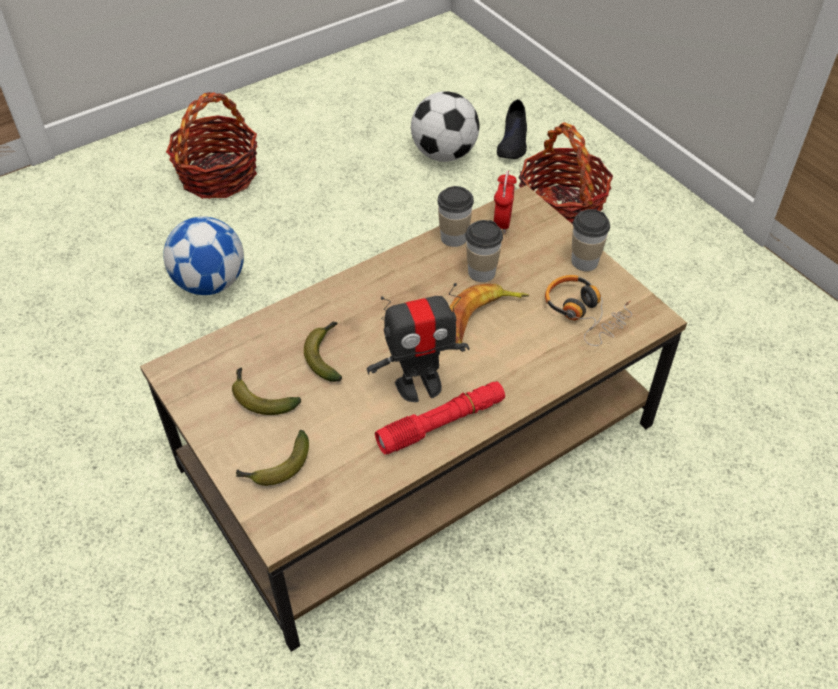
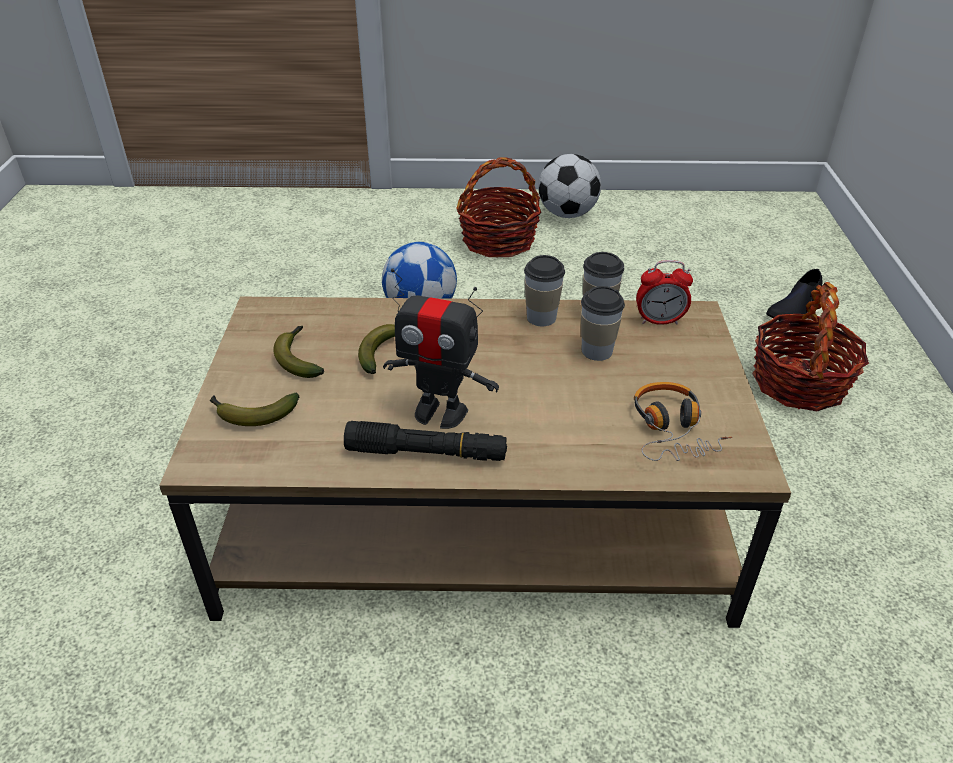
camera: 35 degrees right, 10 degrees down
(441, 423) = (427, 453): red flashlight -> black flashlight
(444, 154) = (713, 295): football -> football (567, 214)
(481, 319) = (556, 387): banana -> none
(502, 223) = (659, 321): alarm clock -> alarm clock turned 135 degrees counterclockwise
(584, 261) = (718, 386): cup -> cup (541, 317)

